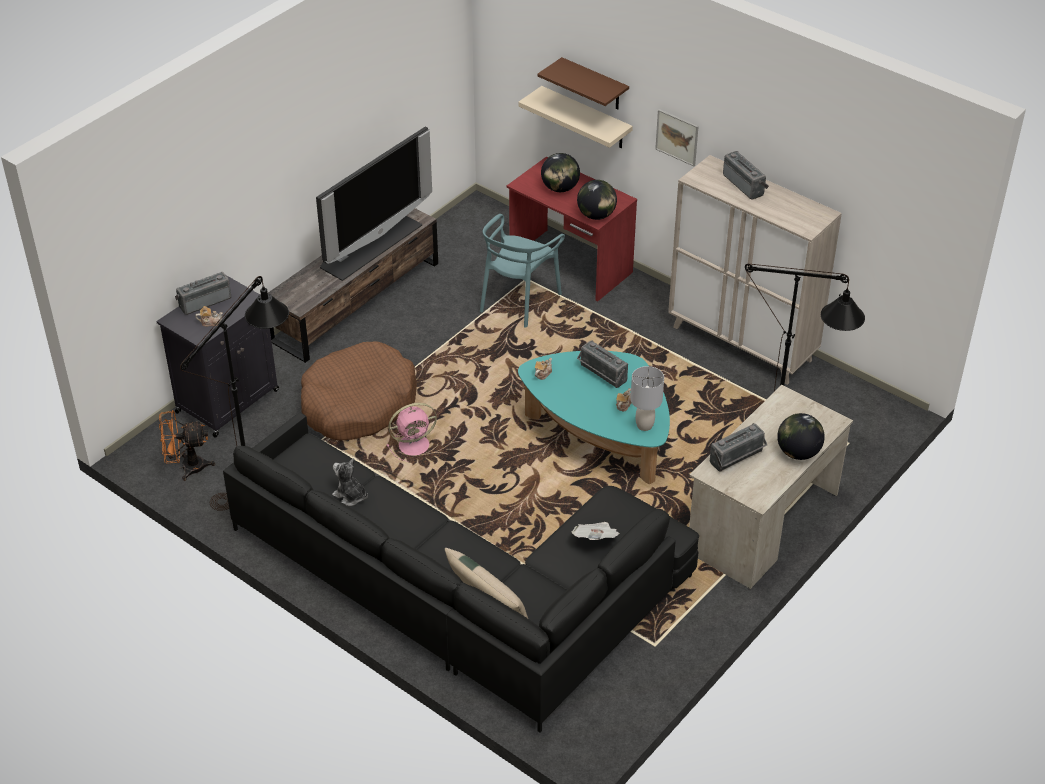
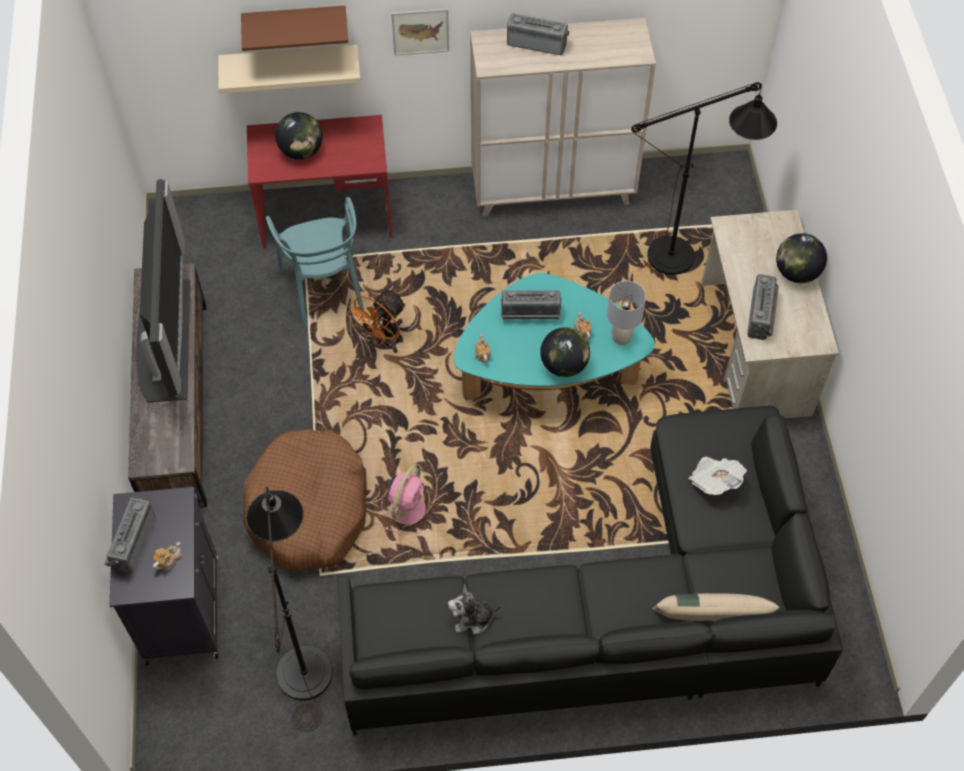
camera: 45 degrees left, 15 degrees up
(187, 467) = (229, 712): orange fan -> orange fan (383, 341)
(596, 215) = (367, 158): globe -> globe (564, 365)

